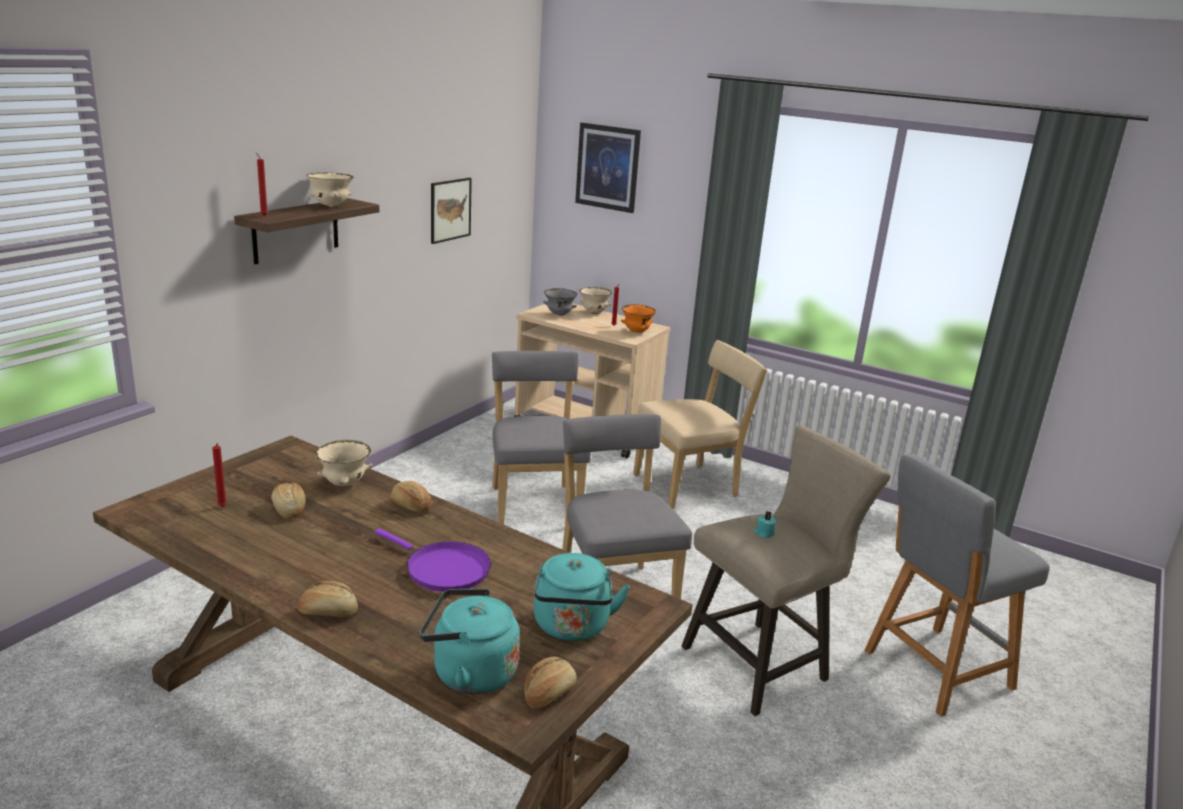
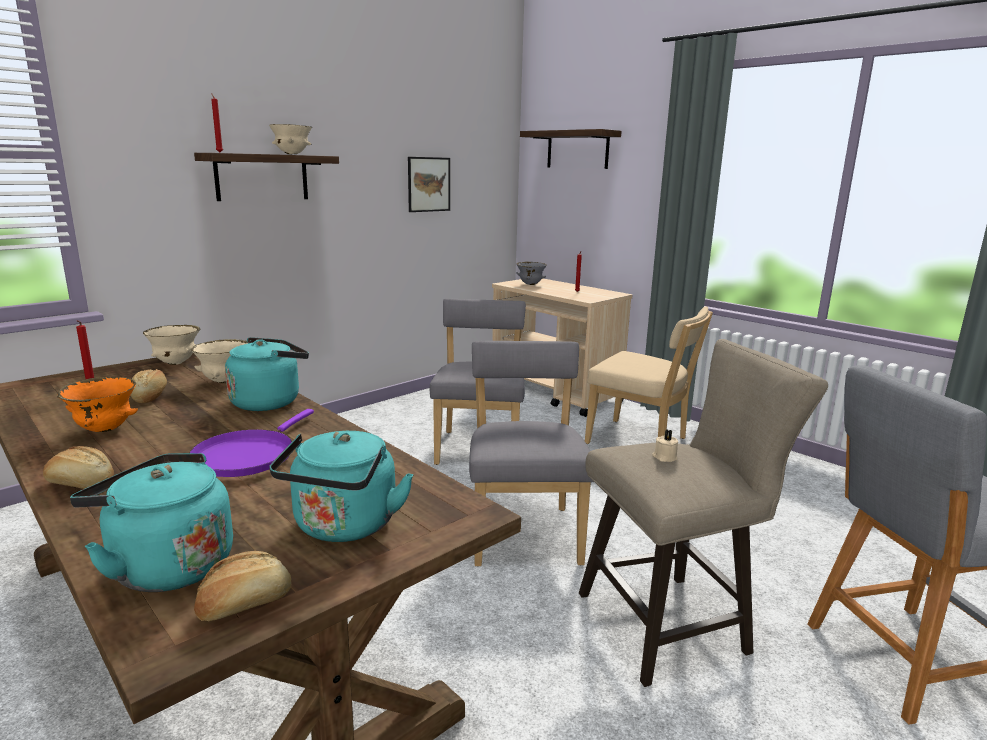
camera: 15 degrees right, 5 degrees down
(410, 506) = (269, 401): bread -> turquoise kettle
(443, 569) = (247, 456): purple frying pan -> purple frying pan turned 60 degrees clockwise
(594, 313) = (564, 284): beige bowl -> beige bowl (176, 363)
(608, 167) = (577, 150): picture -> shelf
(636, 332) = (596, 296): orange bowl -> orange bowl (104, 430)
(690, 485) = (641, 442): beige chair -> beige chair turned 45 degrees clockwise
(764, 533) = (664, 457): turquoise candle -> beige candle

